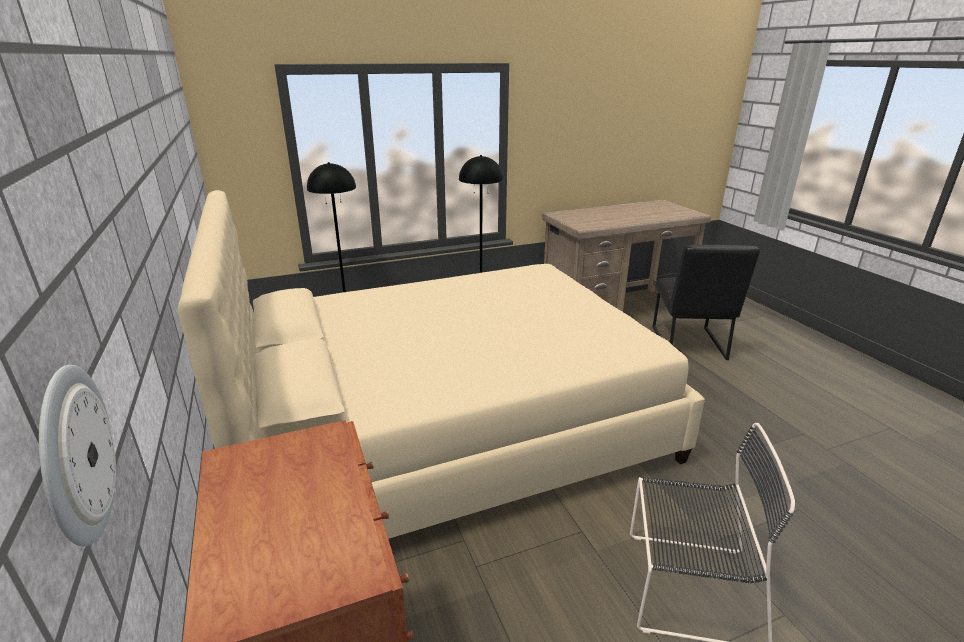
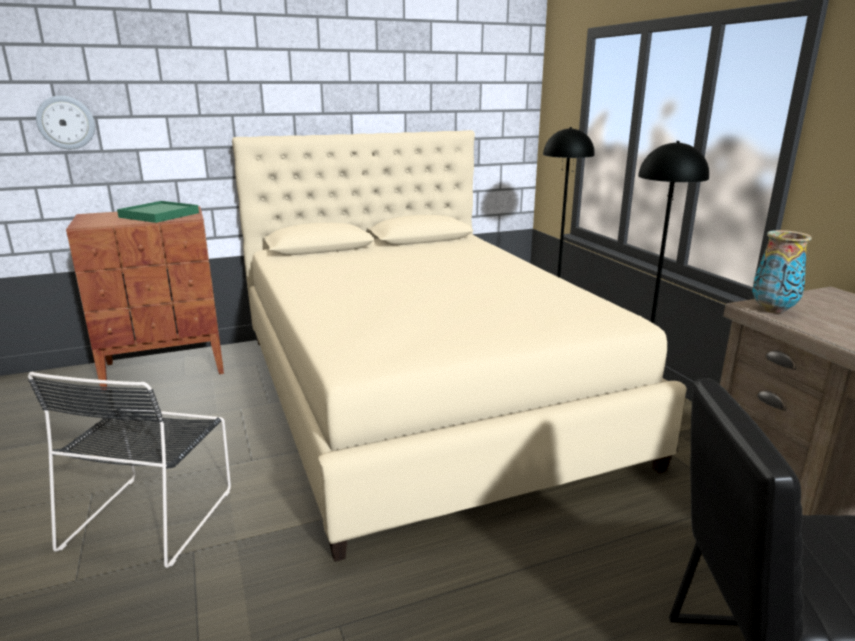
camera: 90 degrees right, 5 degrees down
(286, 481) = (159, 215): none -> green tray
(587, 226) = (772, 310): none -> vase

